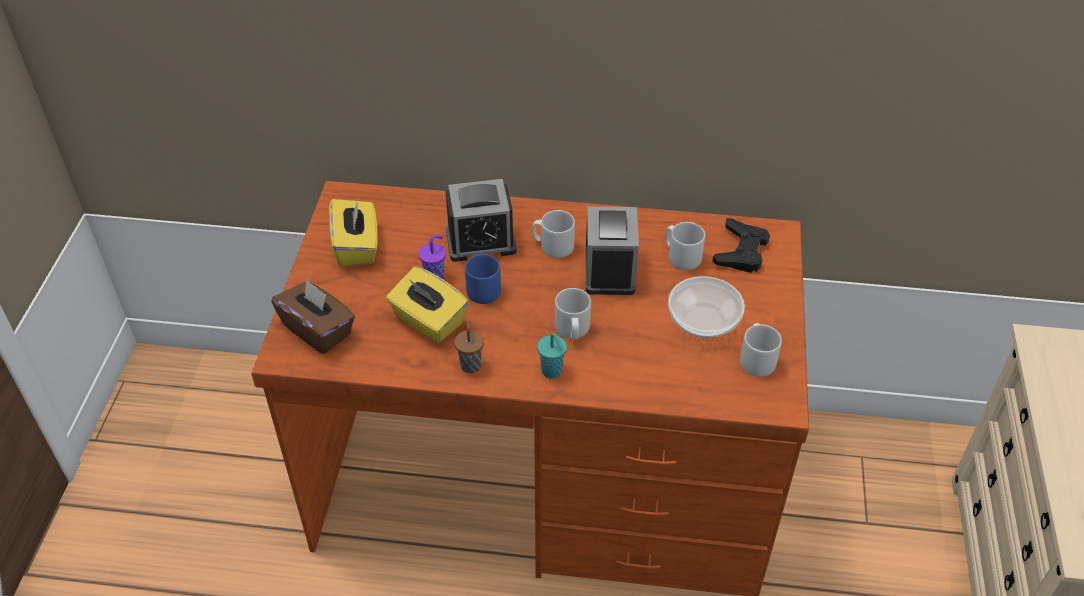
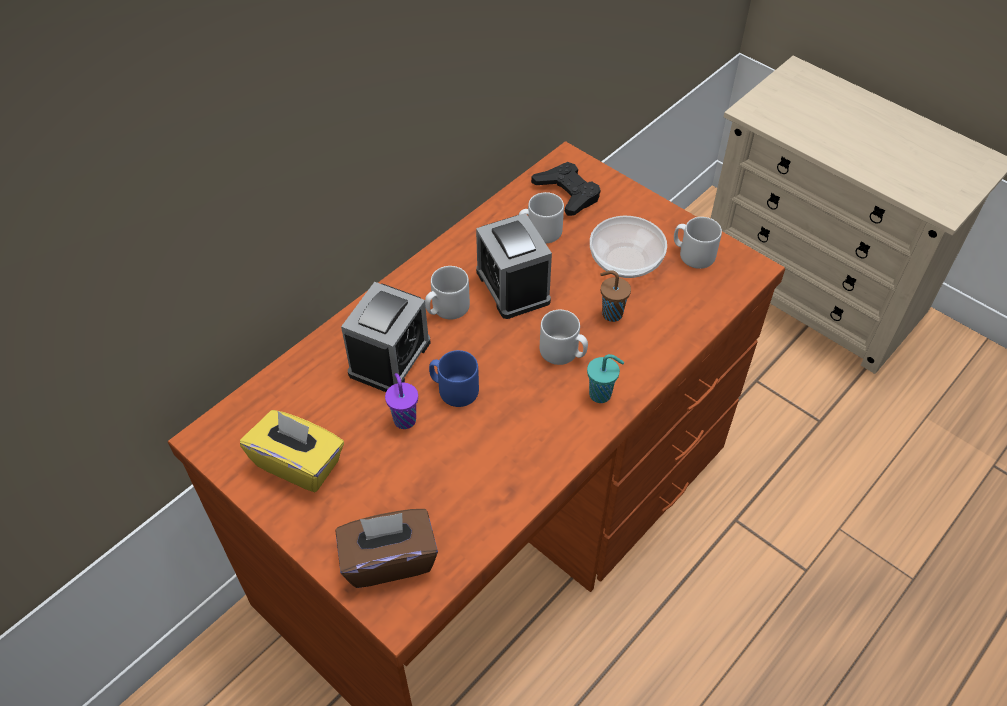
camera: 55 degrees left, 5 degrees up
(428, 321) = (459, 456): yellow tissue box -> none
(470, 365) = (544, 452): brown cup -> brown cup (611, 313)
(609, 270) = (513, 286): alarm clock -> alarm clock turned 150 degrees counterclockwise

